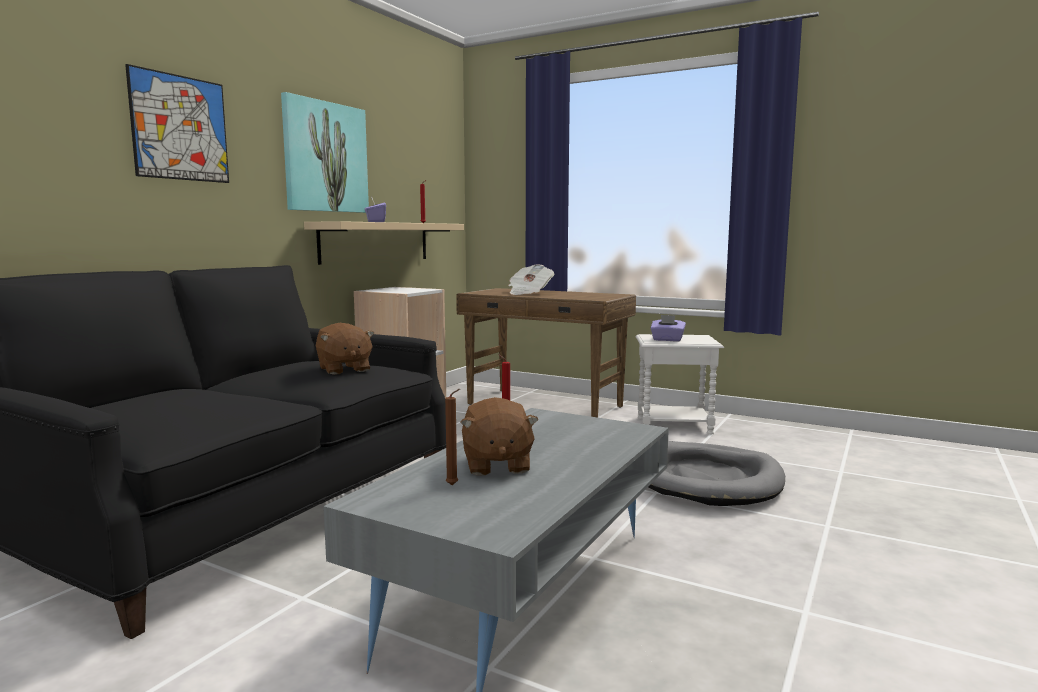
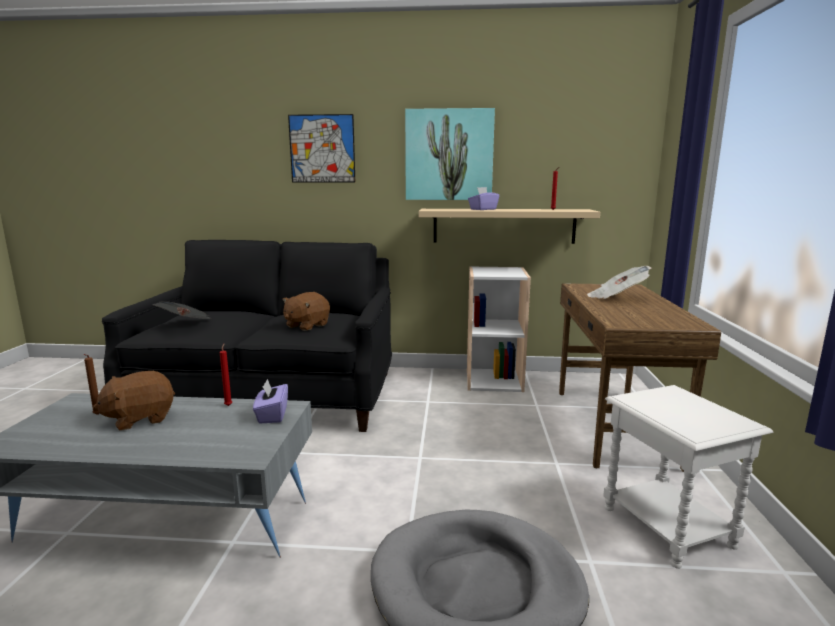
camera: 65 degrees right, 5 degrees up
(195, 409) = (186, 324): none -> newspaper
(667, 340) = (658, 405): purple tissue box -> purple tissue box (272, 415)

